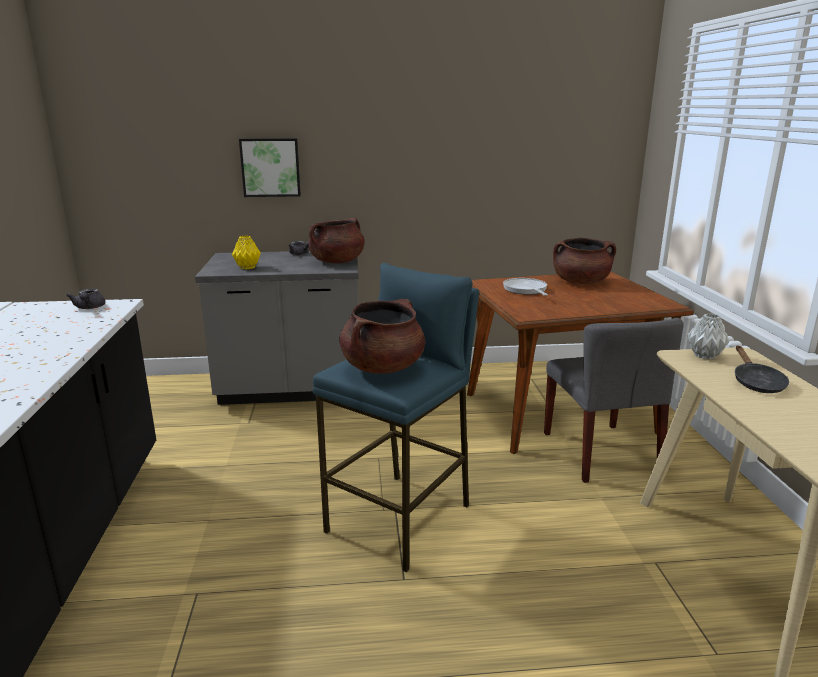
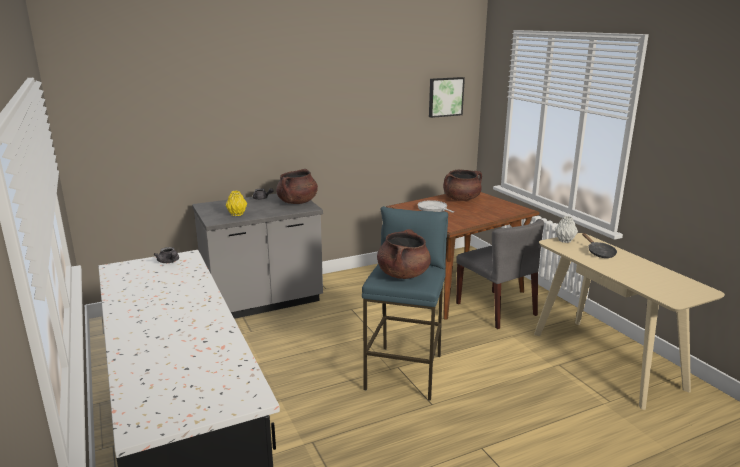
camera: 20 degrees left, 0 degrees up
(270, 167) = (233, 134): picture -> picture (445, 97)

